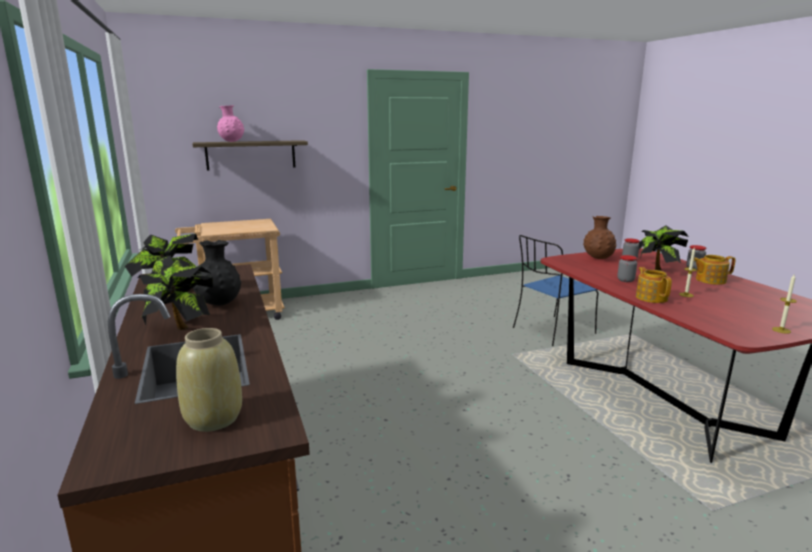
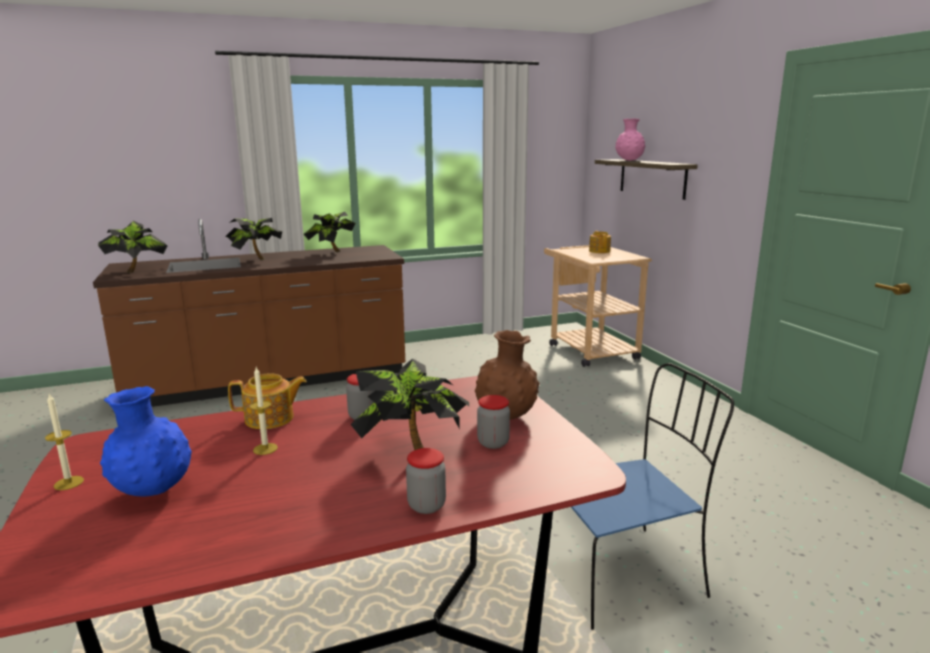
camera: 90 degrees right, 0 degrees up
(212, 419) = (137, 270): beige vase -> potted plant
(219, 304) = (302, 260): black vase -> none
(552, 331) = (624, 574): blue chair -> blue chair turned 105 degrees clockwise
(709, 280) = (333, 498): teapot -> teapot (599, 251)
(756, 310) = (153, 491): none -> blue vase

